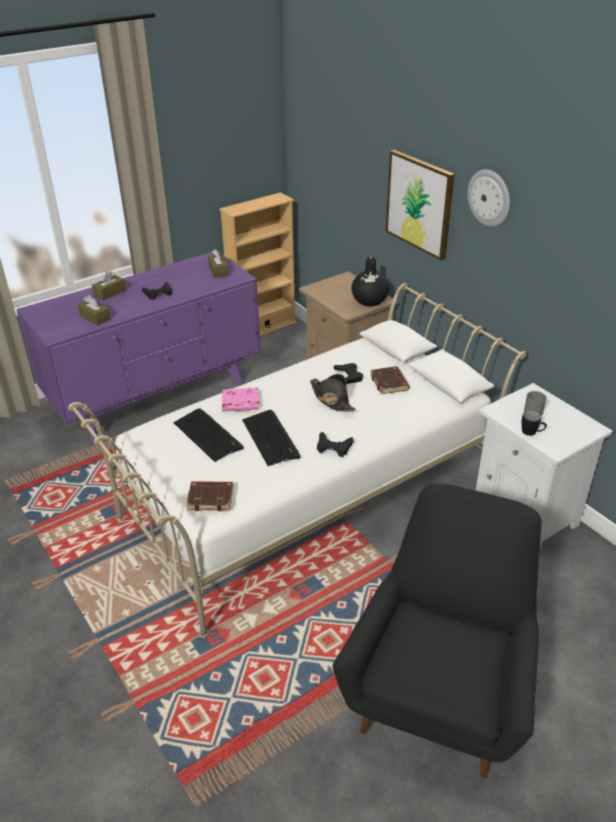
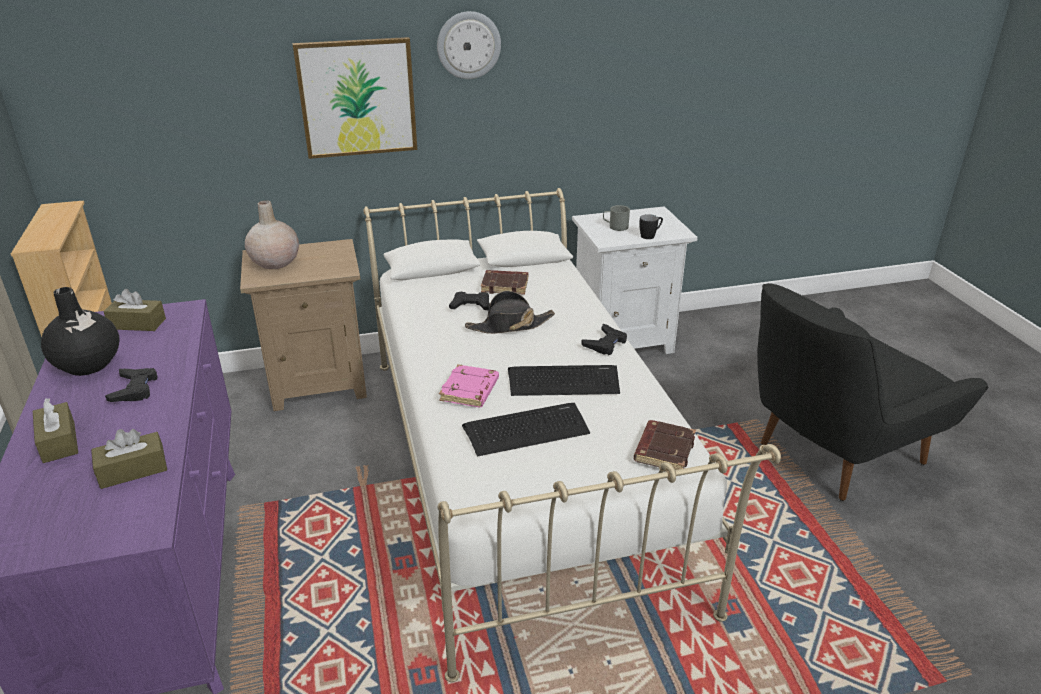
camera: 70 degrees left, 5 degrees down
(339, 286) = (274, 262): none -> beige vase
(369, 301) = (333, 253): black vase -> black vase (88, 365)
(439, 695) = (831, 455): black armchair -> black armchair turned 75 degrees counterclockwise

